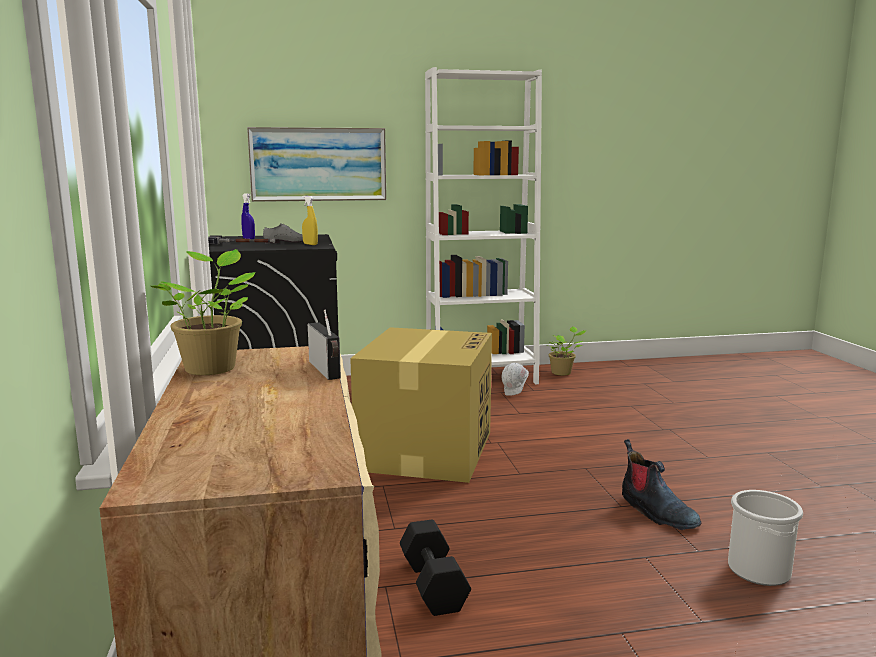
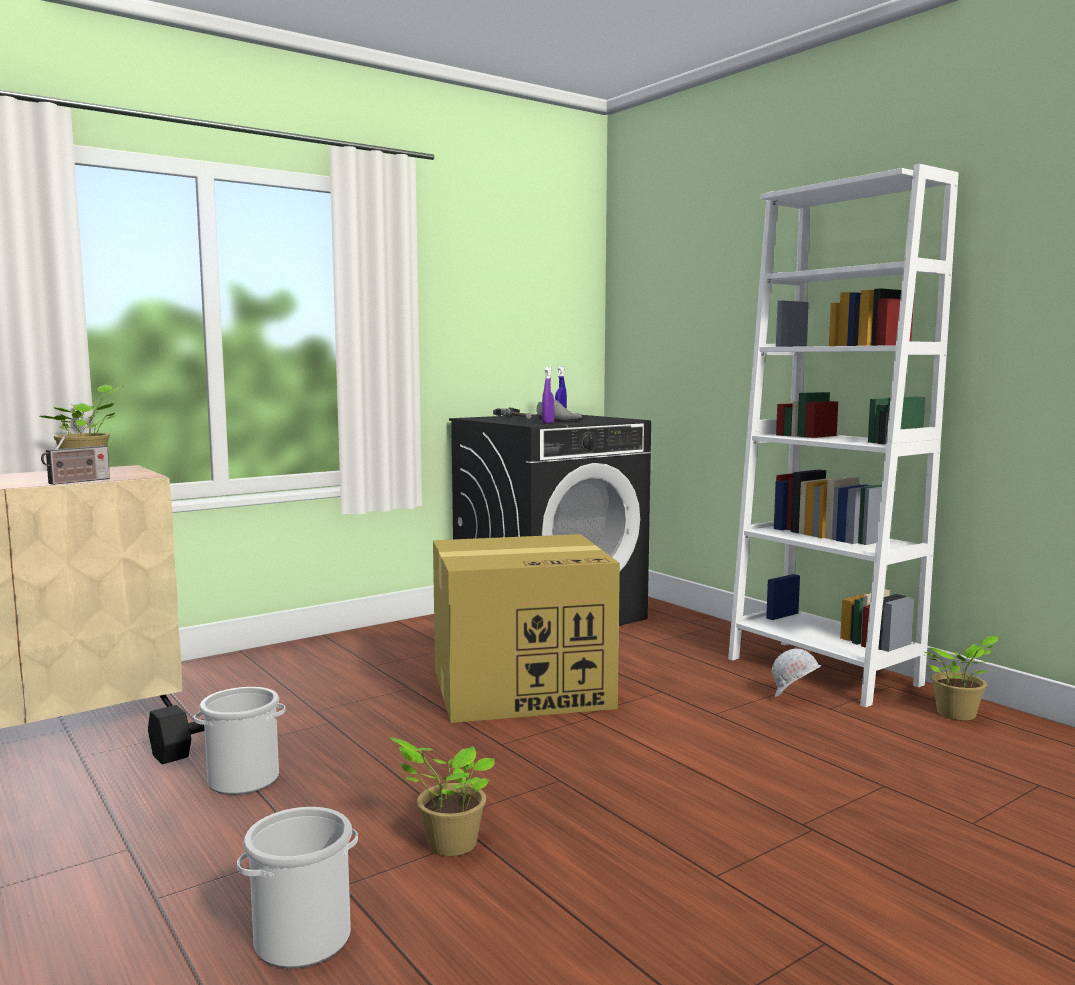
camera: 65 degrees right, 5 degrees down
(310, 244) = (548, 423): yellow spray bottle -> purple spray bottle
(318, 164) = (693, 335): picture -> none
(519, 572) = (244, 779): none -> bucket
(656, 512) = (447, 844): boot -> potted plant

